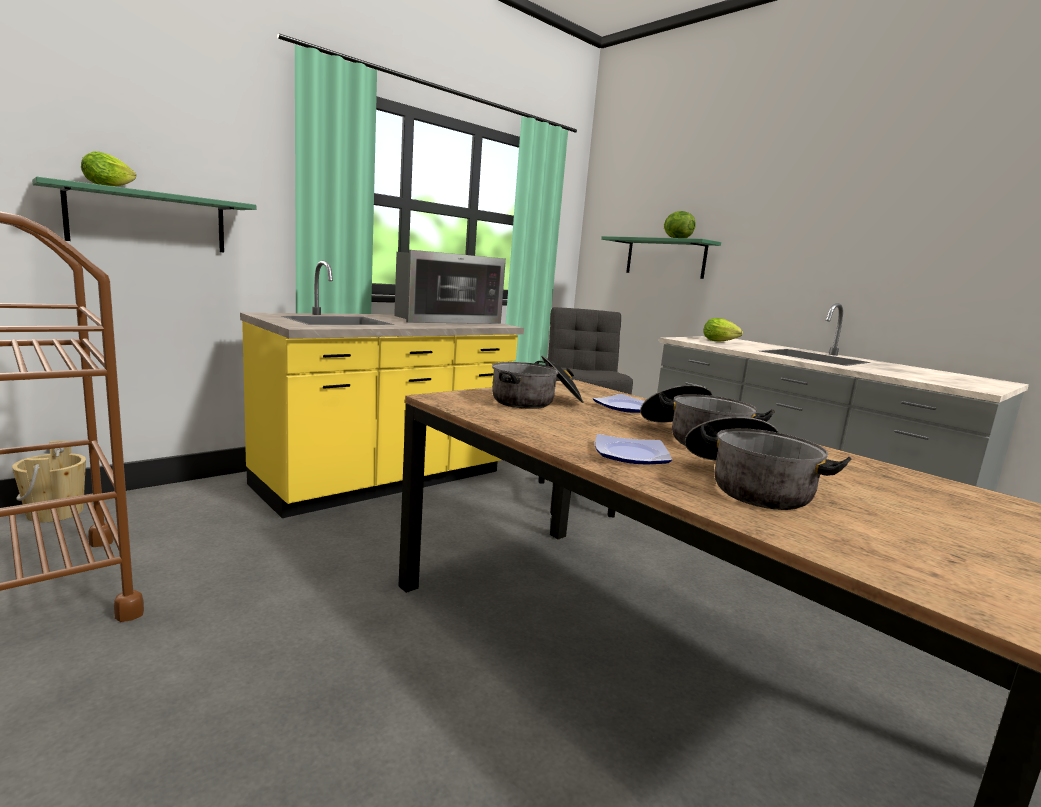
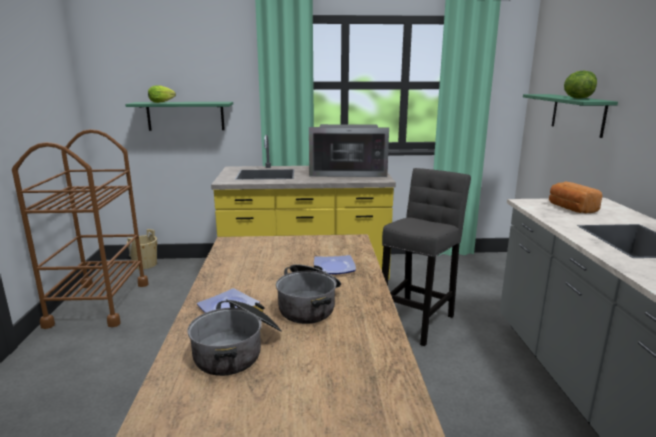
camera: 40 degrees right, 5 degrees up
(536, 402) = (281, 253): cooking pot -> none
(721, 342) = (570, 208): lettuce -> bread

